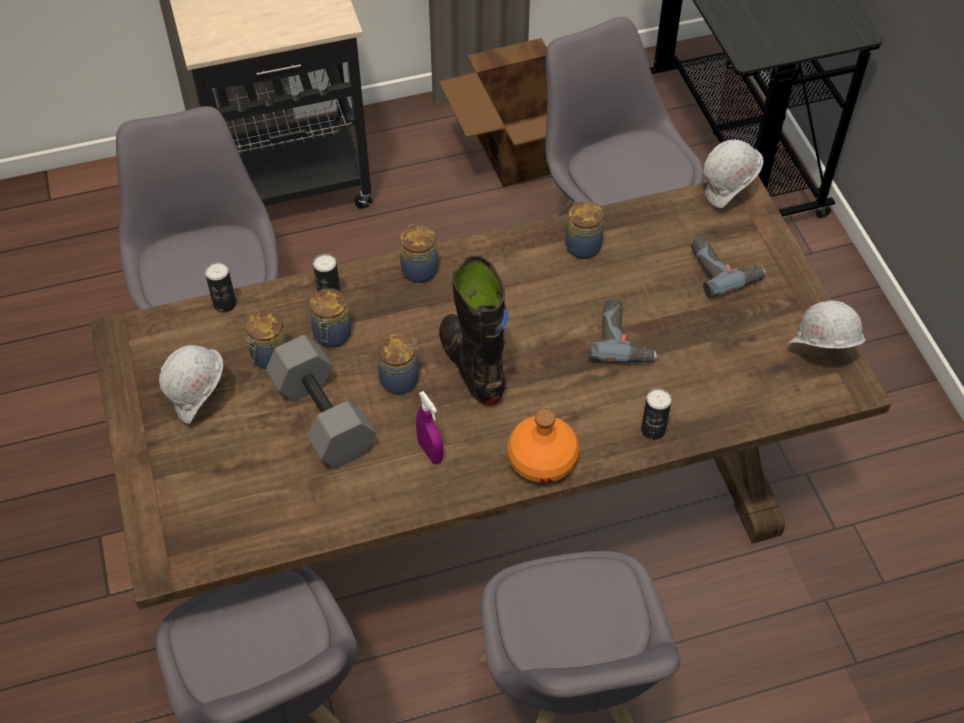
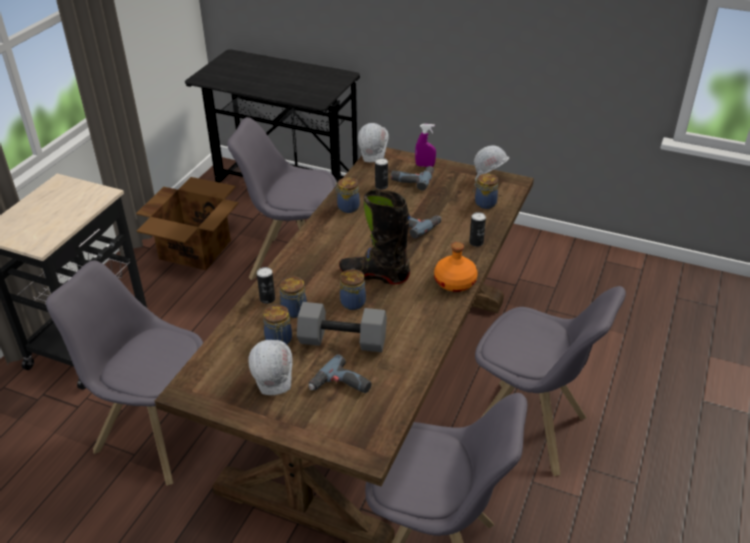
camera: 50 degrees left, 15 degrees down
(225, 304) = (219, 339): can -> can (381, 186)
(245, 467) = (340, 386): none -> power drill
(419, 269) = (292, 261): jar -> jar (484, 203)
(430, 451) = (409, 315): purple spray bottle -> purple spray bottle (425, 165)

